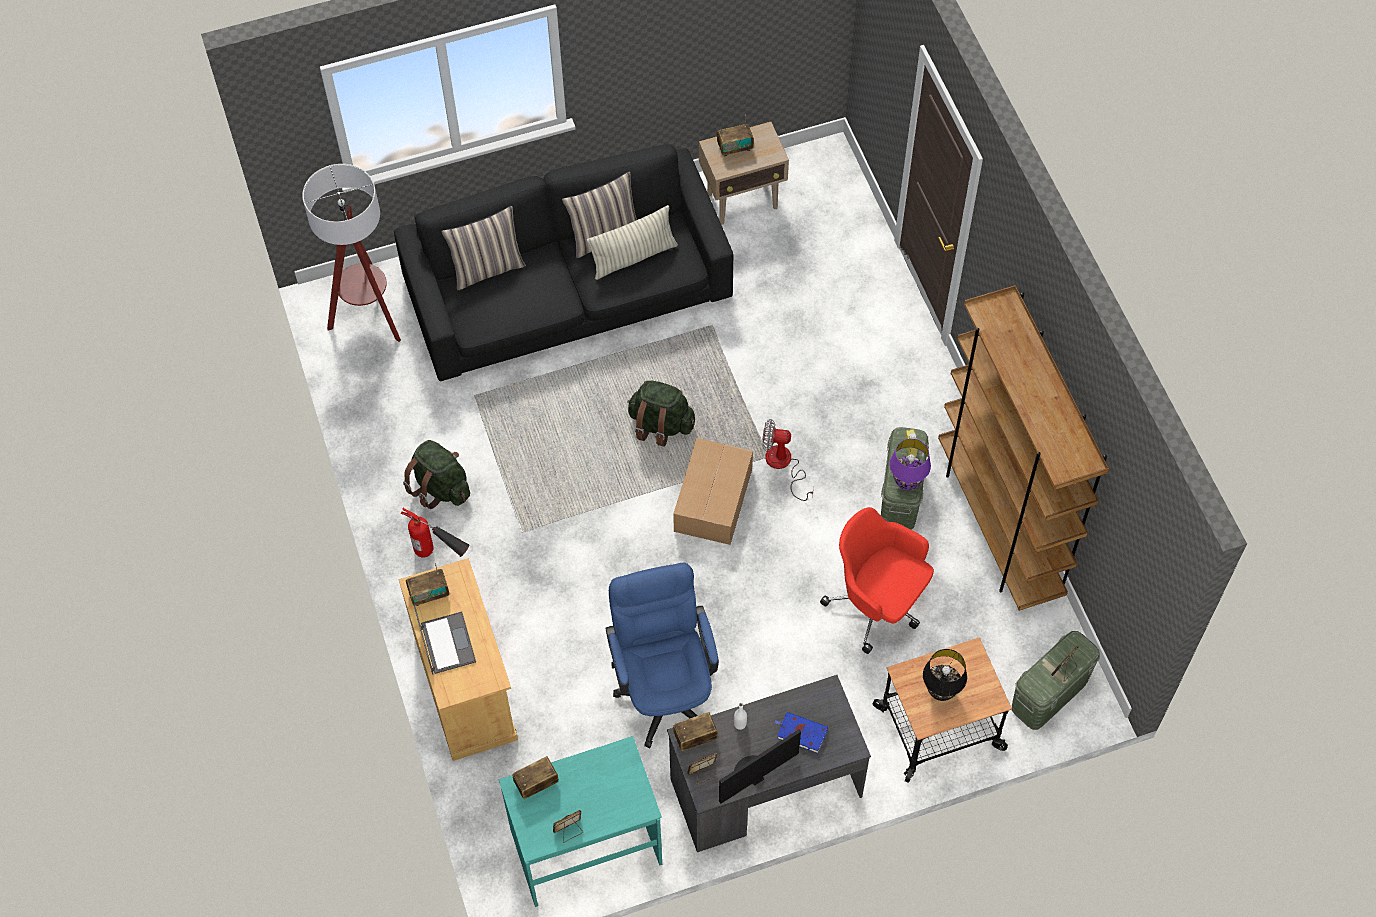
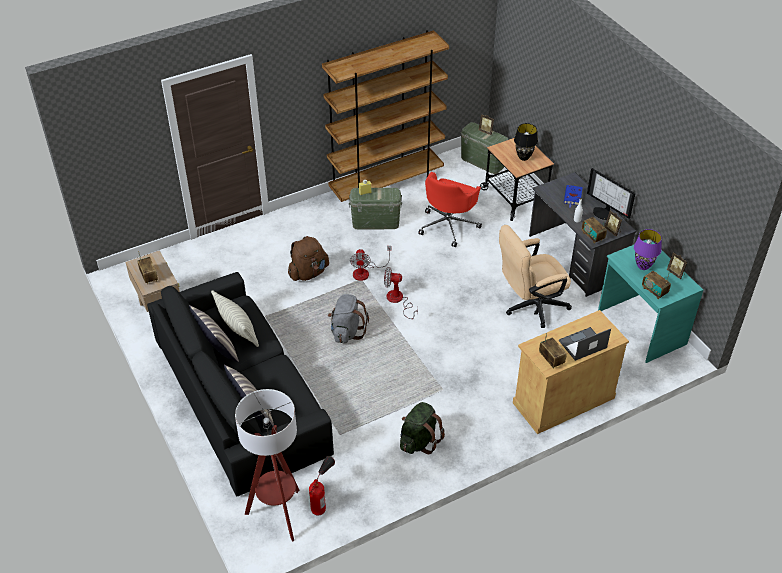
camera: 100 degrees left, 15 degrees down
(440, 556) = (473, 431): fire extinguisher -> fire extinguisher (323, 498)
(660, 425) = (347, 331): green backpack -> grey backpack
(664, 688) = (530, 306): blue office chair -> beige office chair
(712, 501) = (398, 300): cardboard box -> fan
(794, 388) = (308, 273): none -> brown backpack
(906, 483) = (388, 192): purple table lamp -> purple table lamp (643, 266)

